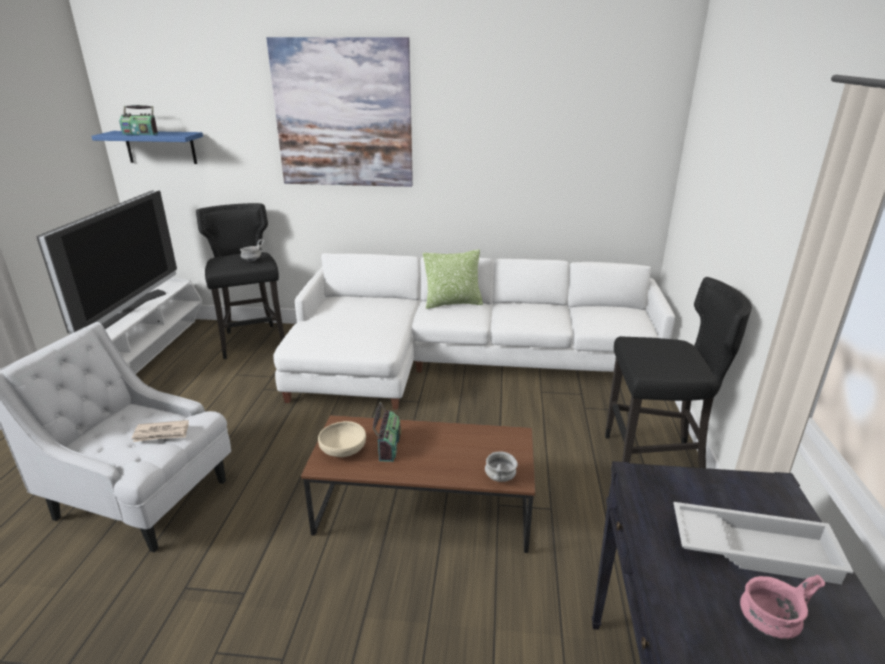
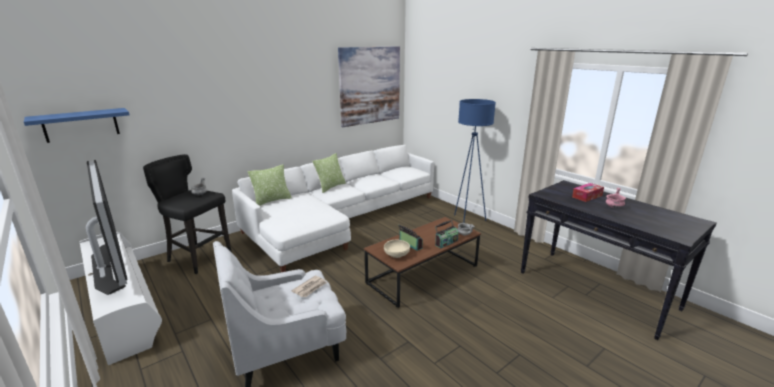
camera: 45 degrees left, 5 degrees down
(140, 134) = (73, 114): radio -> radio (446, 242)
(343, 114) = (238, 84): picture -> picture (370, 85)
(355, 297) = (272, 200): none -> pillow
(653, 463) = (467, 222): black stool -> blue floor lamp
(753, 548) = (587, 196): white tray -> tissue box

